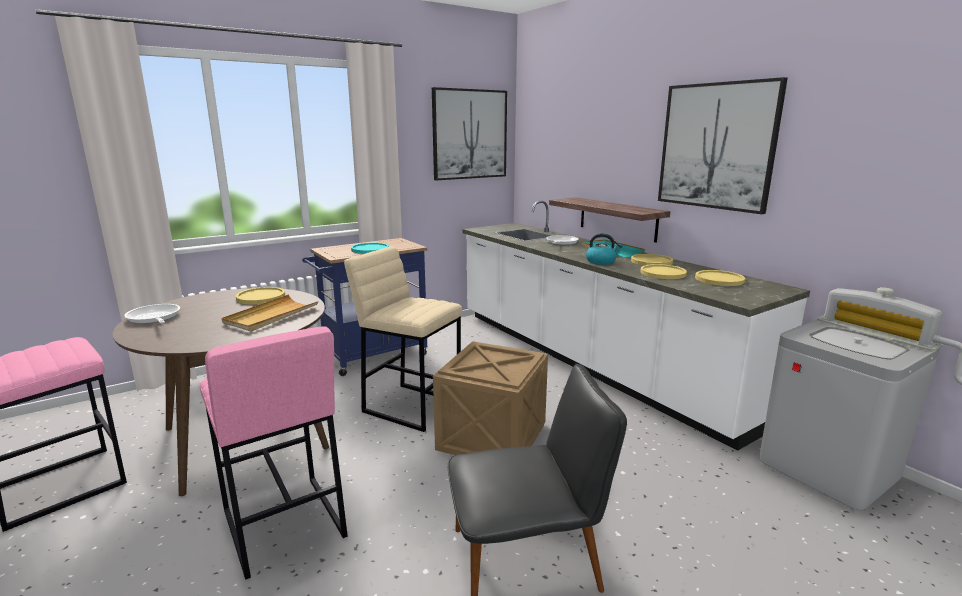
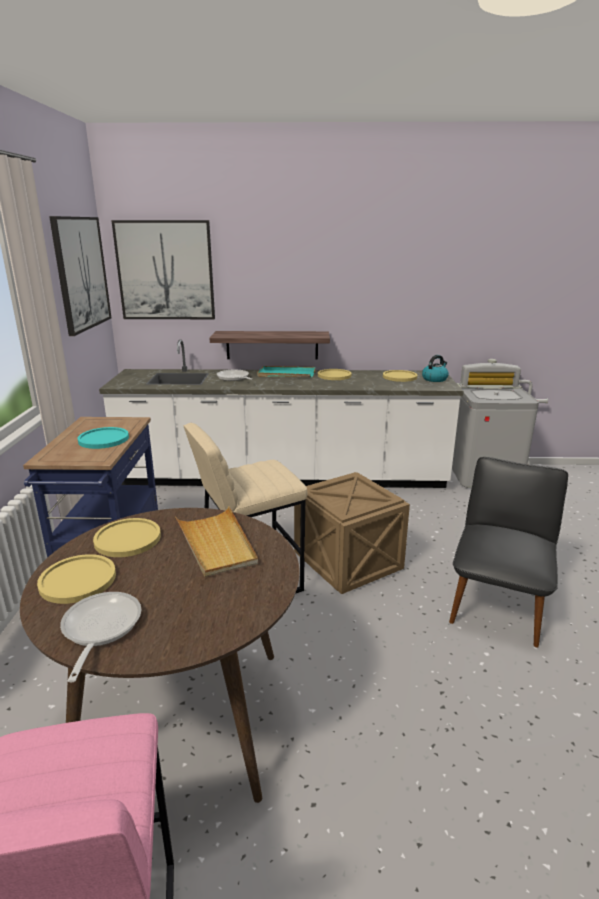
camera: 55 degrees left, 5 degrees up
(154, 318) = (99, 629): frying pan -> frying pan turned 90 degrees clockwise
(284, 525) = (379, 720): pink stool -> none
(601, 261) = (311, 385): kettle -> kettle (434, 379)
(663, 273) = (366, 382): yellow plate -> yellow plate (78, 580)
(716, 146) = (365, 276): picture -> picture (165, 271)

